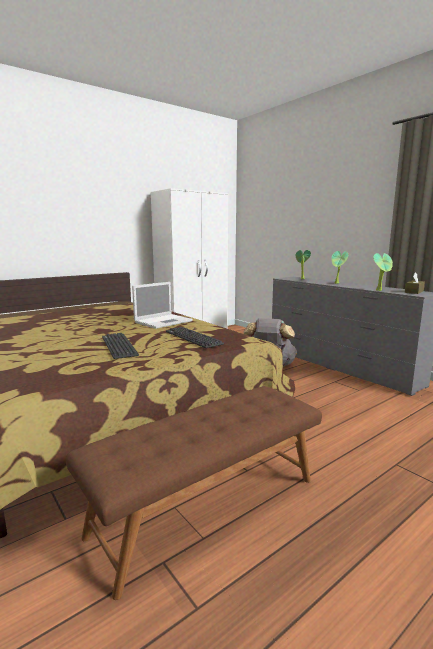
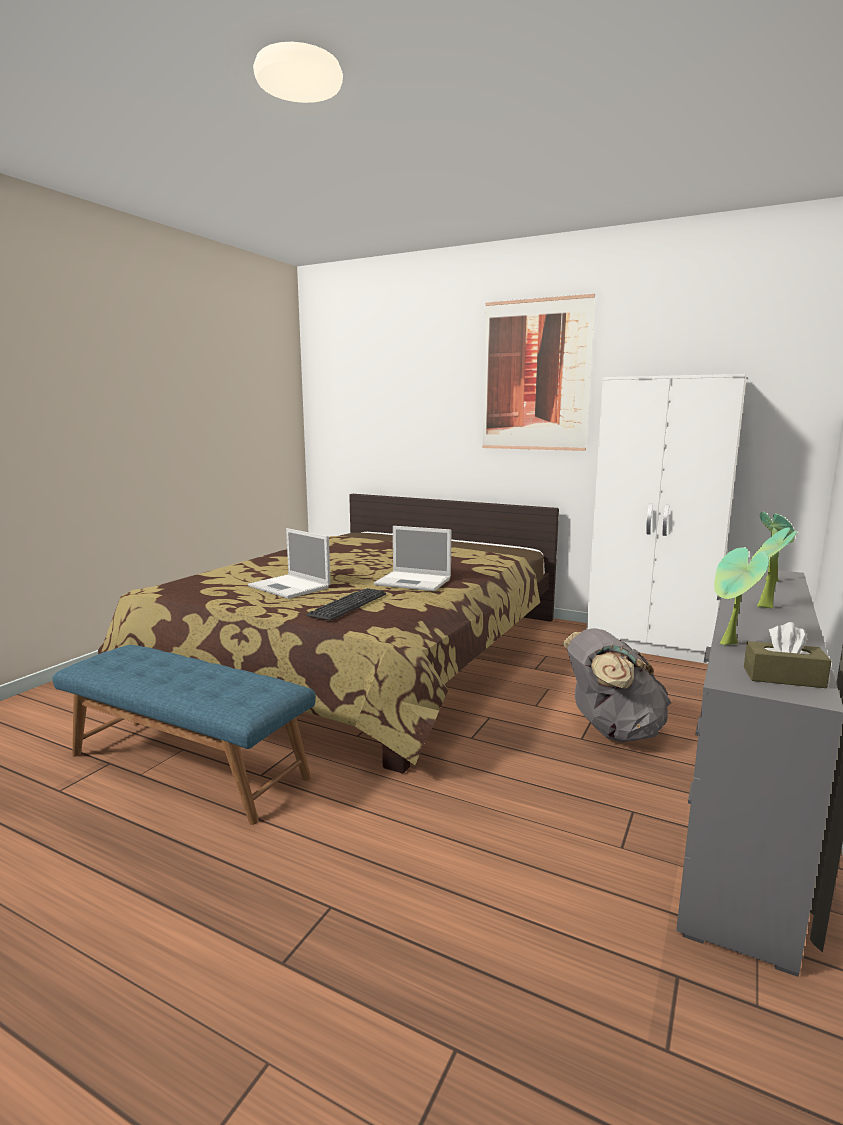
camera: 65 degrees right, 0 degrees up
(100, 183) = (535, 375): none -> picture
(119, 346) = (290, 587): keyboard -> laptop
(207, 505) = (189, 765): brown bench -> blue bench

